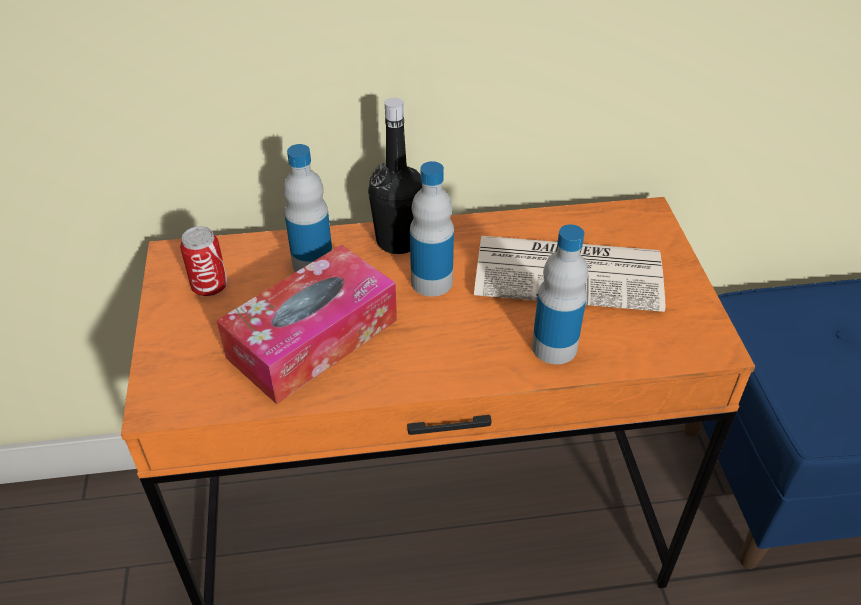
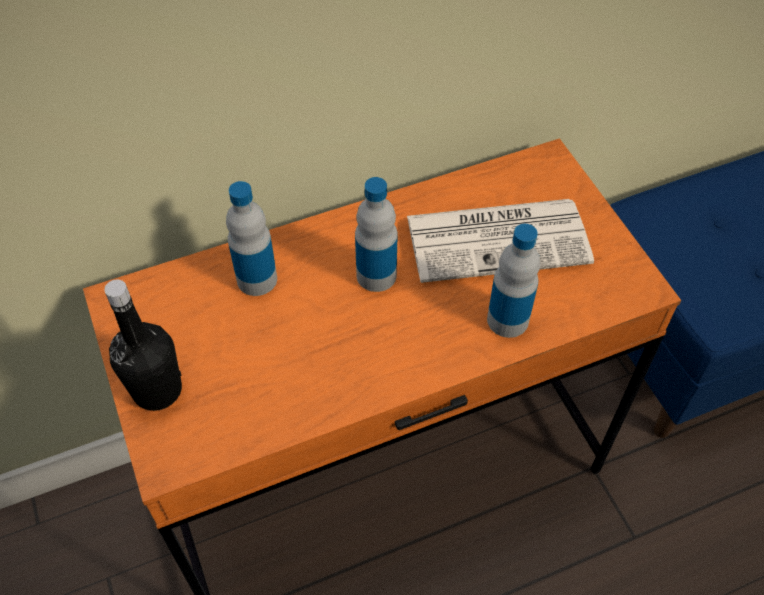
camera: 15 degrees left, 10 degrees up
(210, 287) = (166, 327): can -> none
(313, 338) = (286, 360): tissue box -> none
(398, 240) = (330, 237): black bottle -> black bottle (157, 390)

